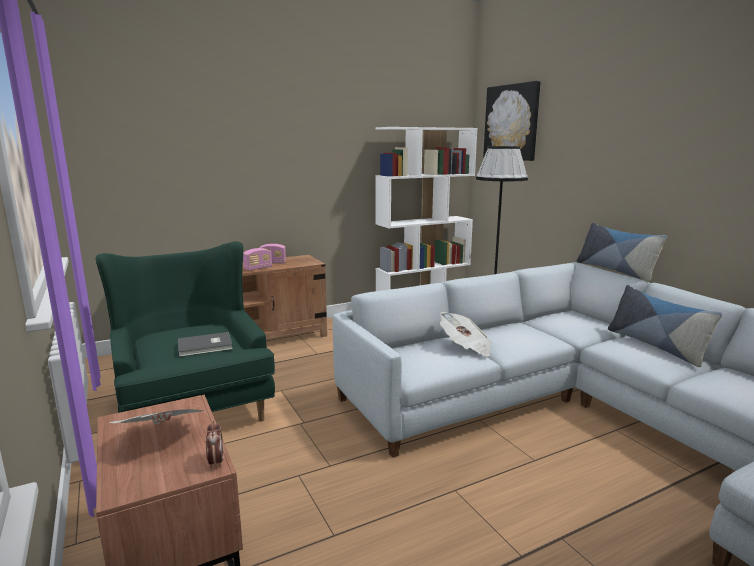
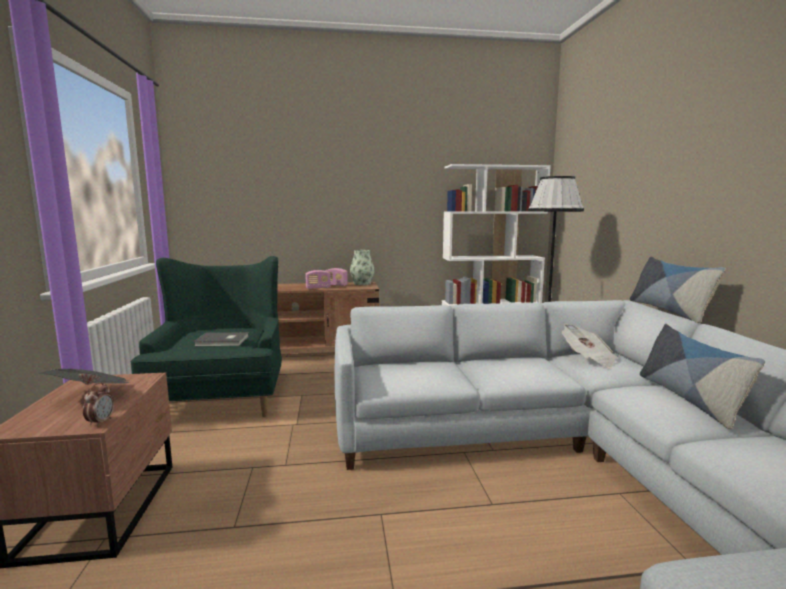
camera: 20 degrees right, 5 degrees down
(299, 258) = (362, 283): none -> vase
(466, 347) = (454, 371): newspaper -> newspaper (588, 359)
(511, 122) = (584, 157): picture -> none

